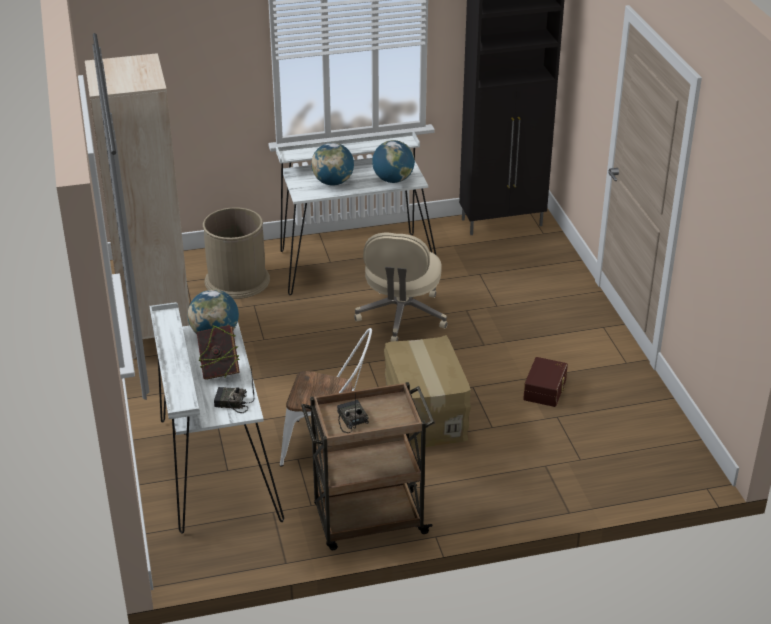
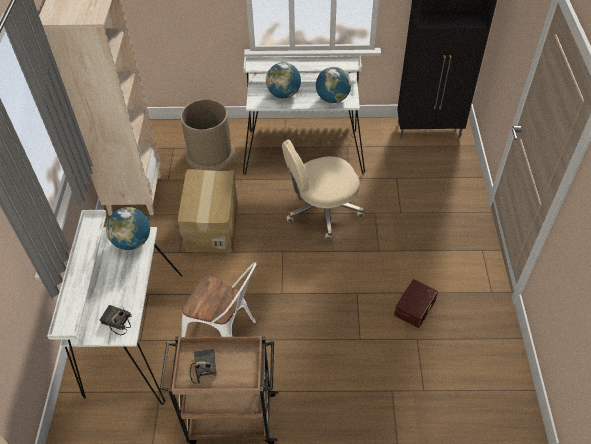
camera: 15 degrees right, 15 degrees up
(219, 371) = (121, 282): book -> none
(401, 317) = (322, 210): beige office chair -> beige office chair turned 45 degrees clockwise
(424, 415) = (309, 315): cardboard box -> cardboard box (211, 225)

